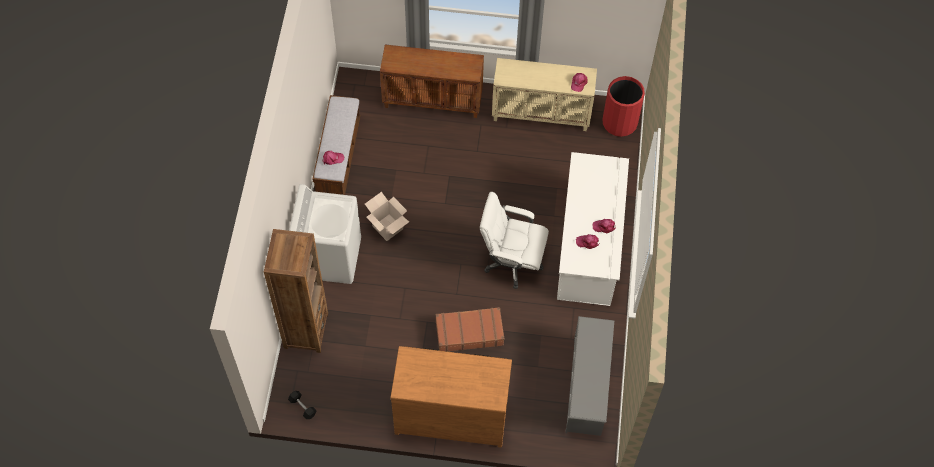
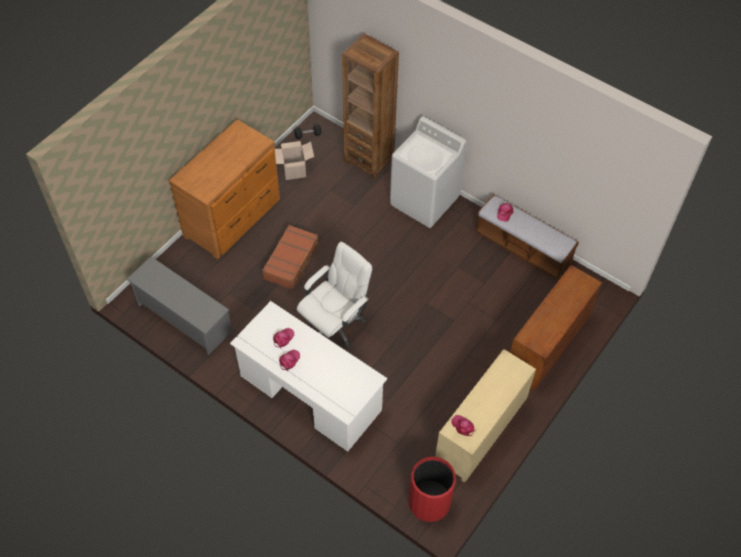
camera: 120 degrees right, 5 degrees down
(387, 227) = (428, 251): cardboard box -> cardboard box (294, 171)

